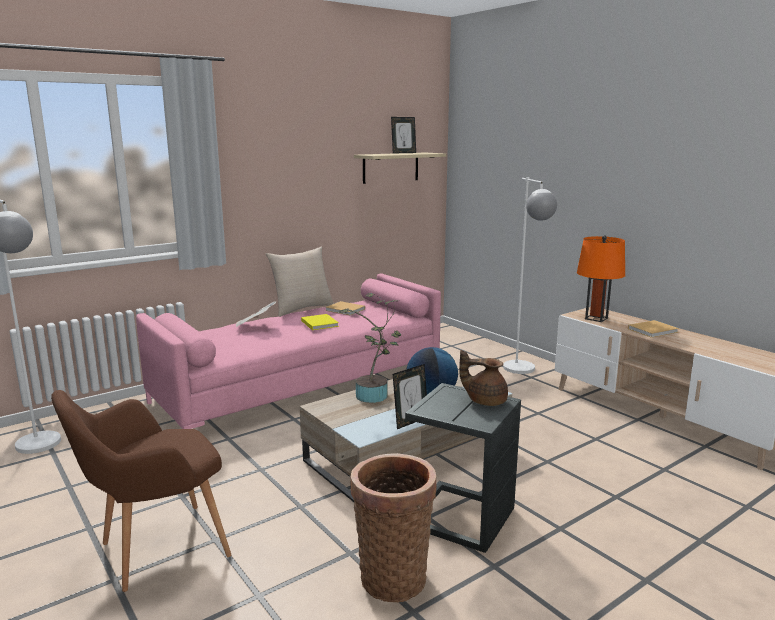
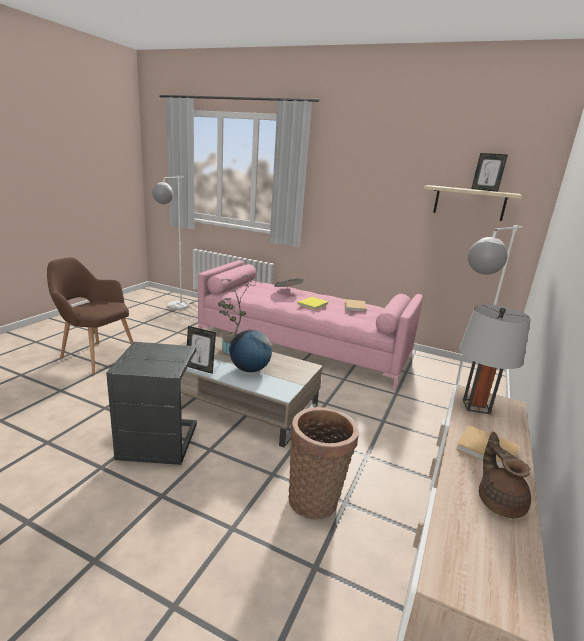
camera: 60 degrees right, 5 degrees up
(302, 309) = (341, 296): beige pillow -> none
(393, 575) = (83, 427): basket -> basket (316, 498)
(485, 400) = (167, 364): brown teapot -> brown teapot (499, 502)
(596, 318) = (476, 406): orange table lamp -> grey table lamp

